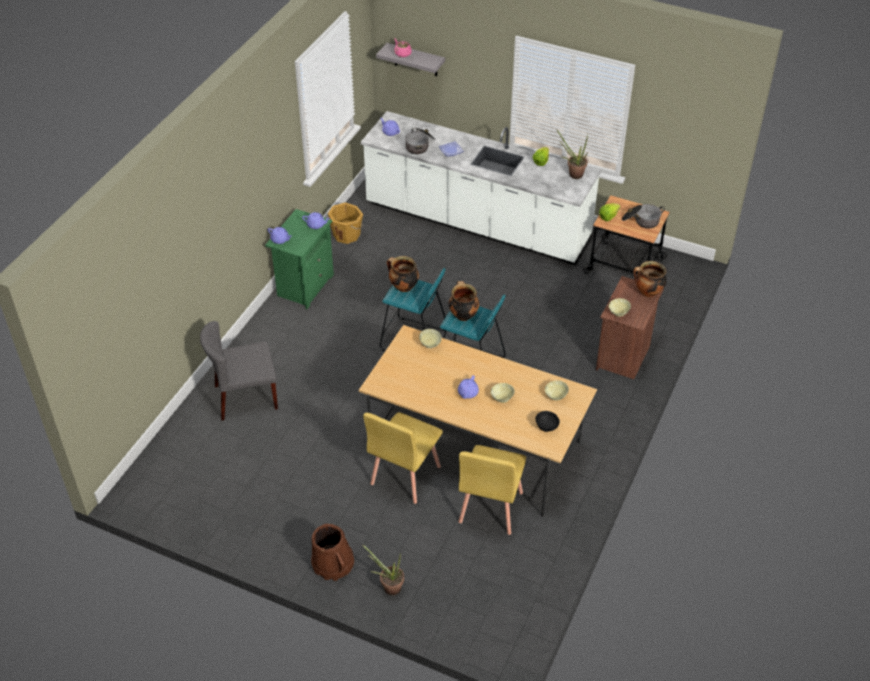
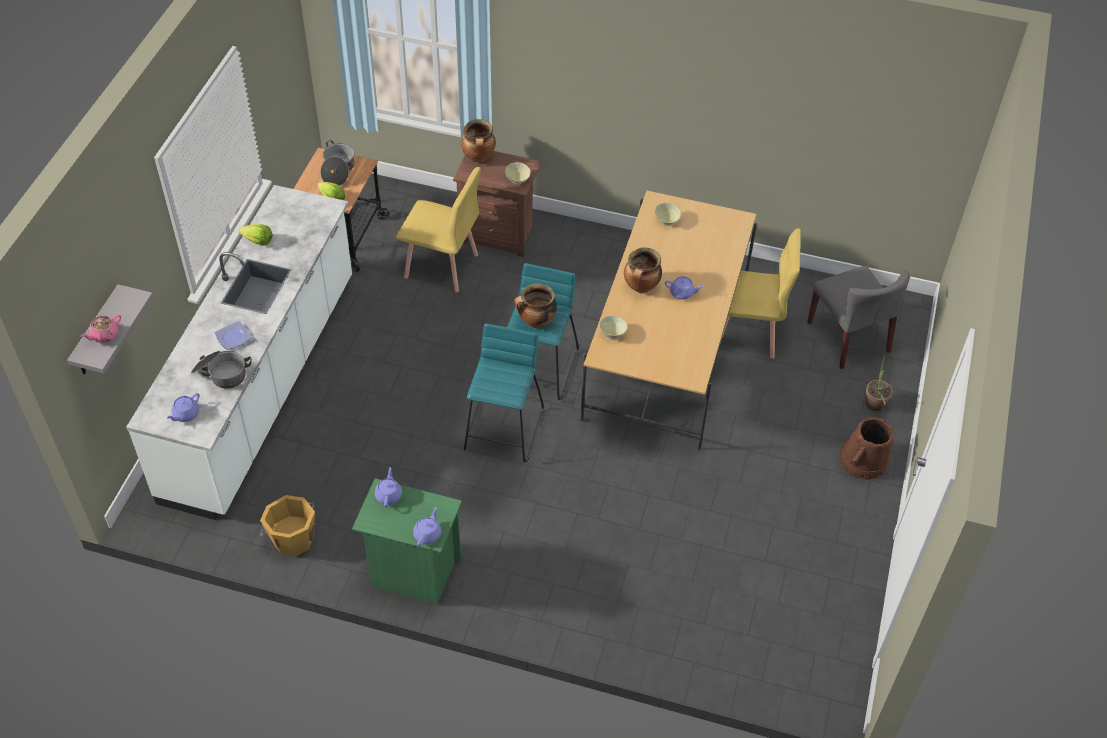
camera: 100 degrees left, 5 degrees up
(245, 397) = (642, 601): grey chair -> grey chair (849, 337)
(403, 287) = (494, 387): cooking pot -> cooking pot (641, 287)
(404, 475) = (724, 412): yellow chair -> yellow chair (442, 266)
(502, 398) = (681, 264): beige bowl -> none
(546, 427) = (713, 226): black bowl -> none
(573, 174) = (285, 209): potted plant -> none

